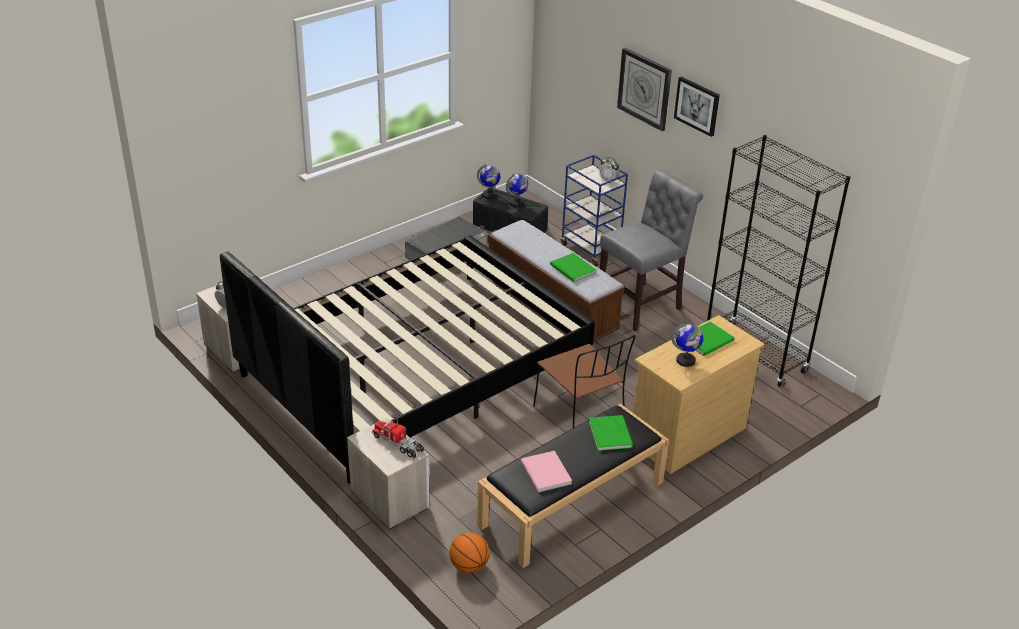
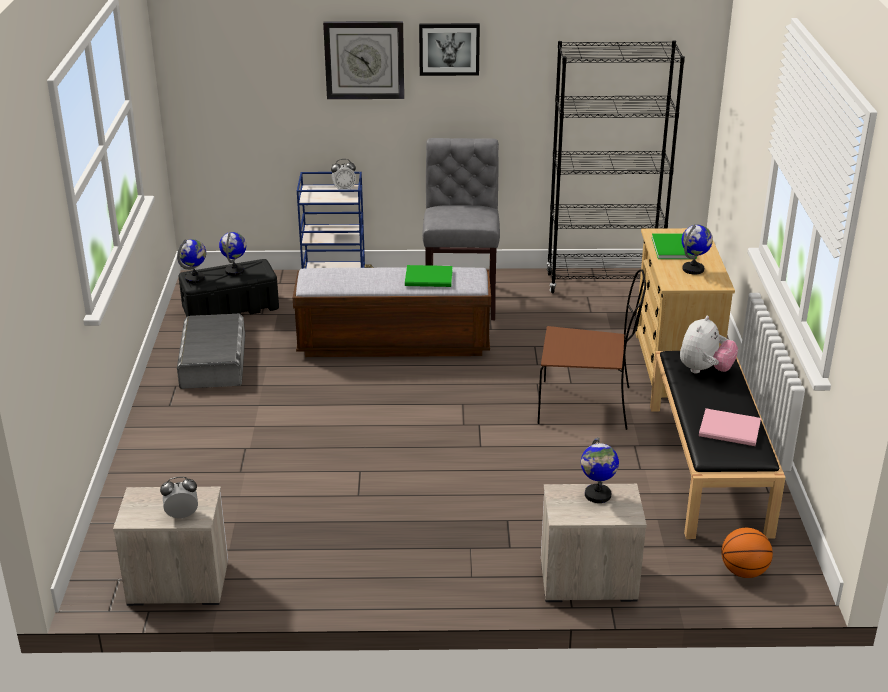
camera: 50 degrees left, 5 degrees down
(398, 443) = (597, 495): toy truck -> globe
(415, 368) = (387, 468): black bed -> none
(611, 433) = (704, 370): green book -> plush toy

